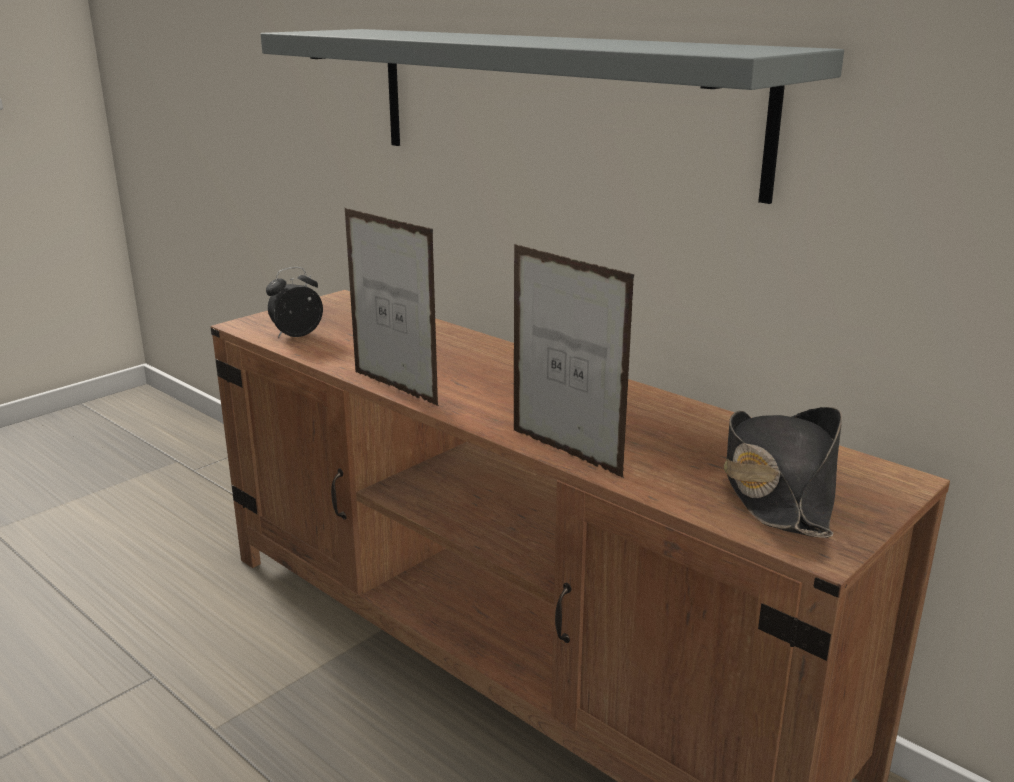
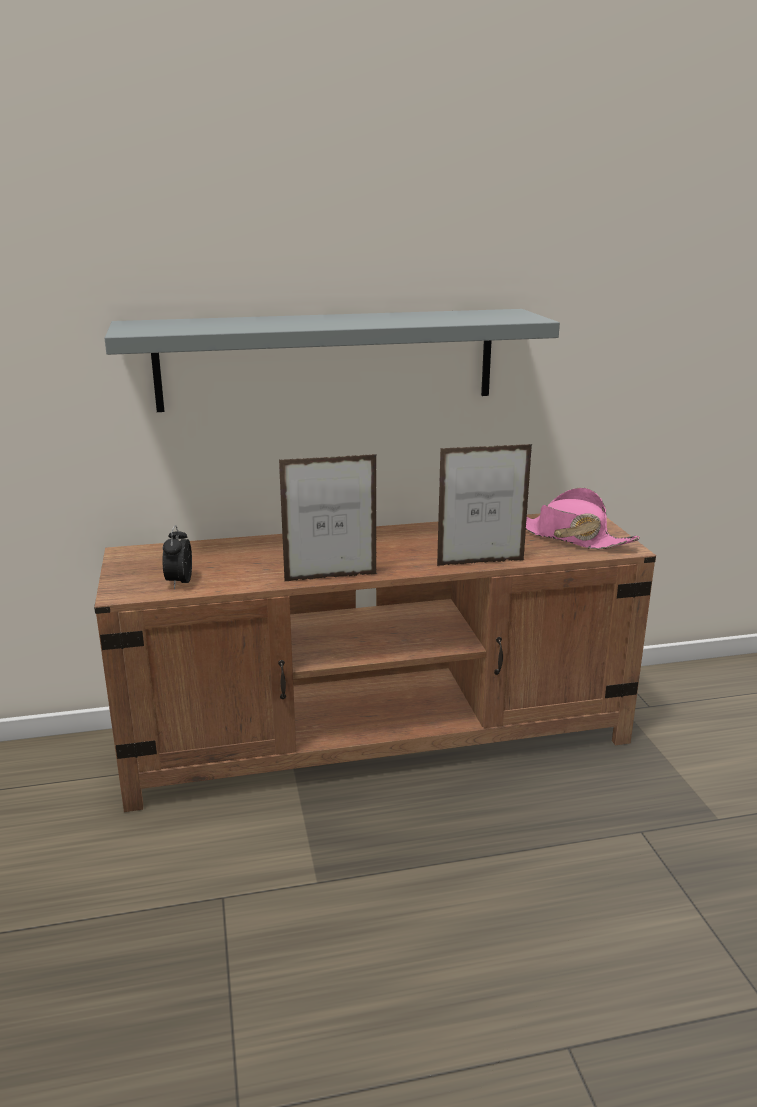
camera: 55 degrees left, 0 degrees up
(777, 489) = (570, 537): black hat -> pink hat

